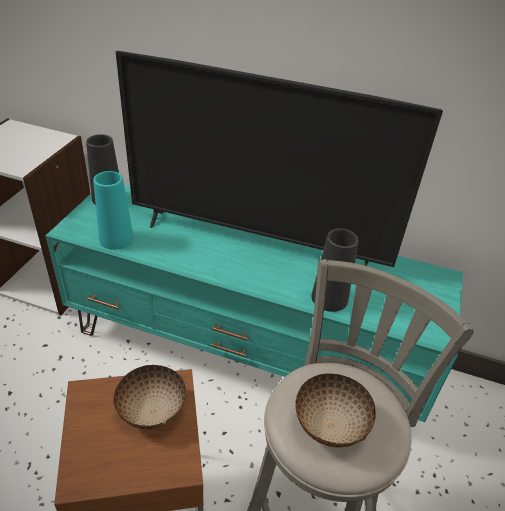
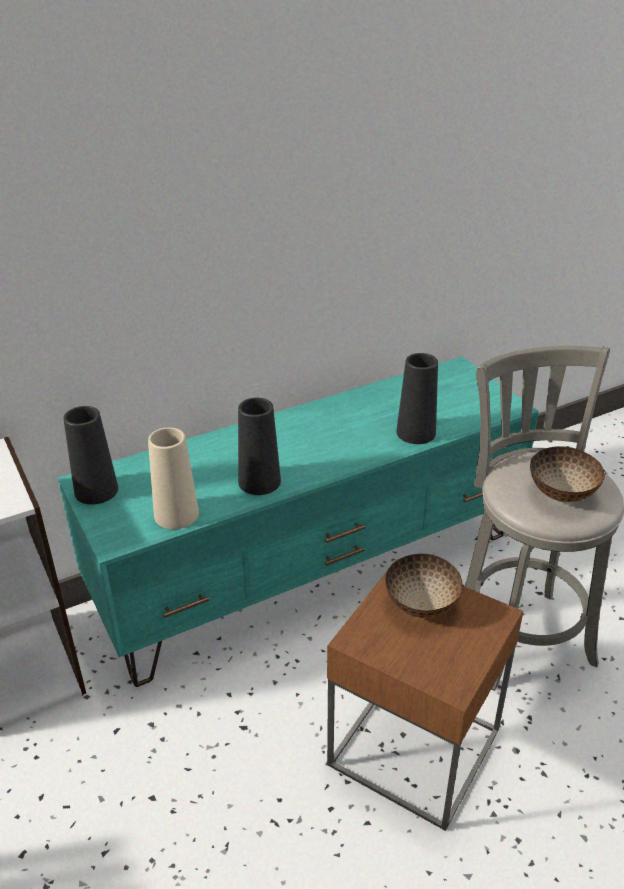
camera: 45 degrees left, 5 degrees down
(116, 238) = (176, 514): turquoise vase -> beige vase
(184, 254) = (259, 481): none -> black vase
(256, 243) = (299, 433): television -> none

